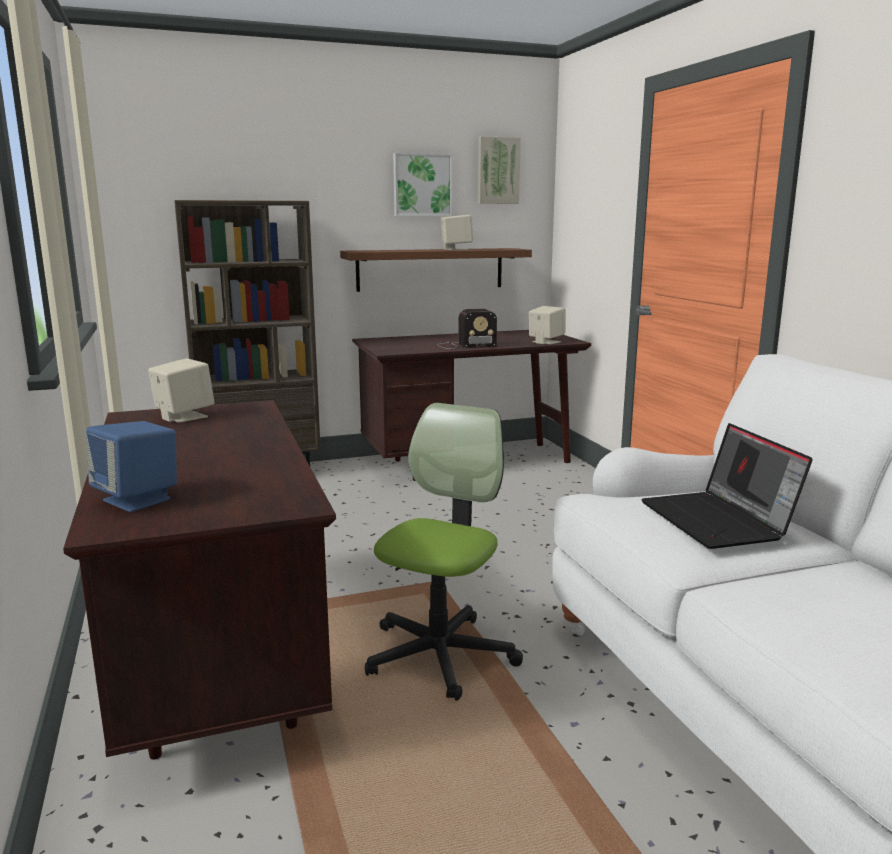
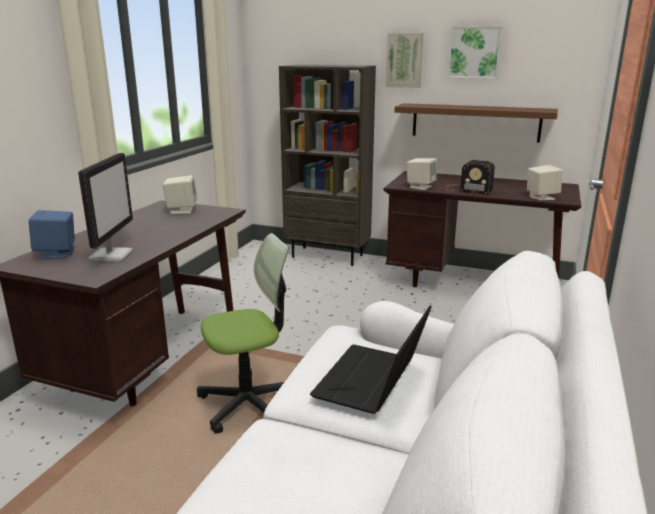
camera: 40 degrees right, 5 degrees up
(238, 479) = (111, 255): none -> monitor
(456, 249) = (491, 108): beige speaker -> beige speaker (420, 187)
(497, 171) = (548, 39): picture -> picture (404, 60)

